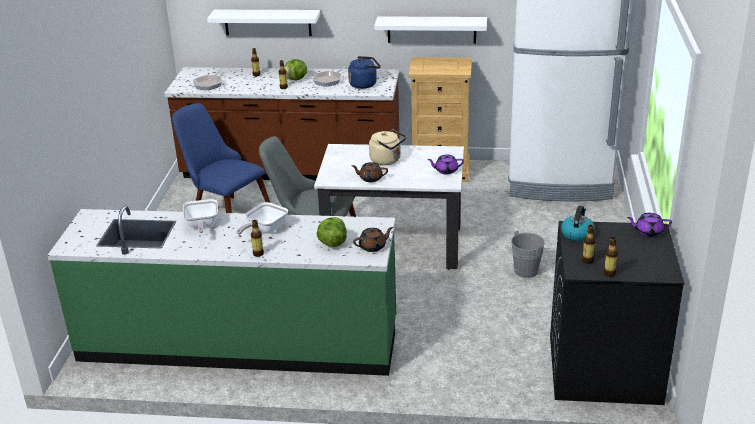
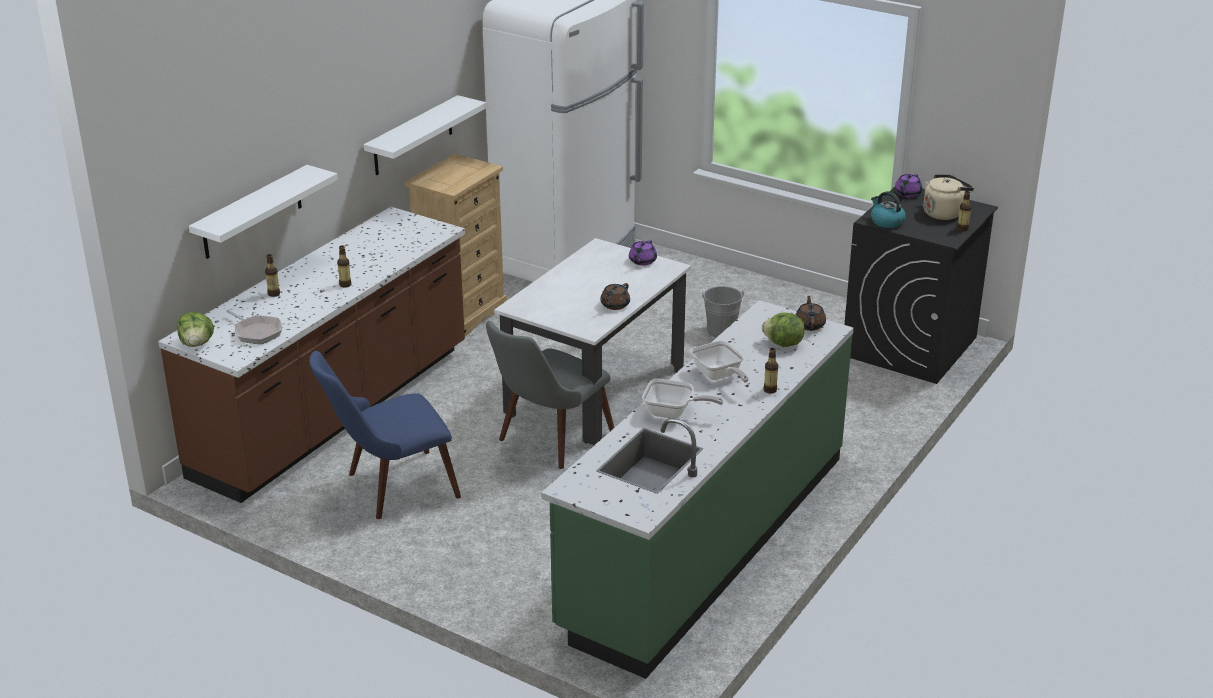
camera: 65 degrees left, 0 degrees up
(296, 79) = (330, 272): lettuce -> lettuce (197, 344)
(329, 80) = (363, 252): frying pan -> none
(364, 84) = (408, 235): blue kettle -> none
(387, 160) = (581, 285): beige kettle -> beige kettle (944, 213)
(587, 260) = (935, 231): bottle -> none

